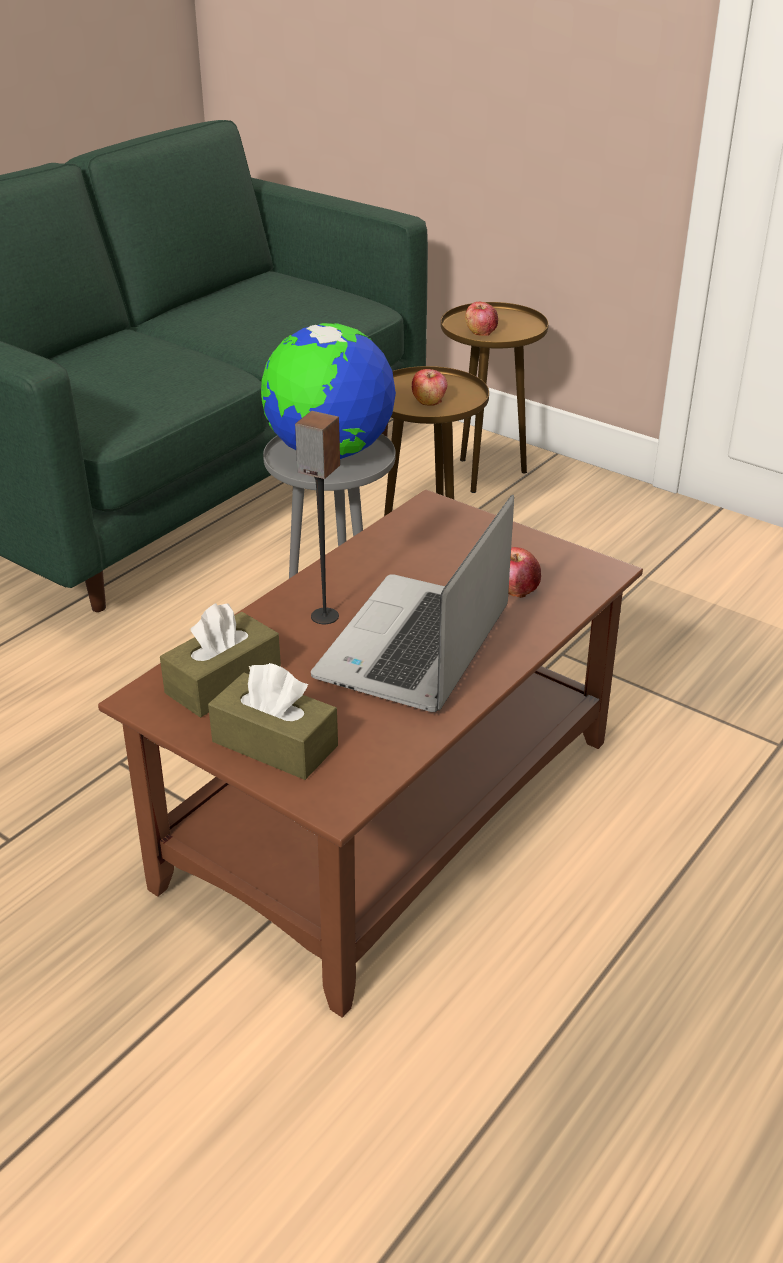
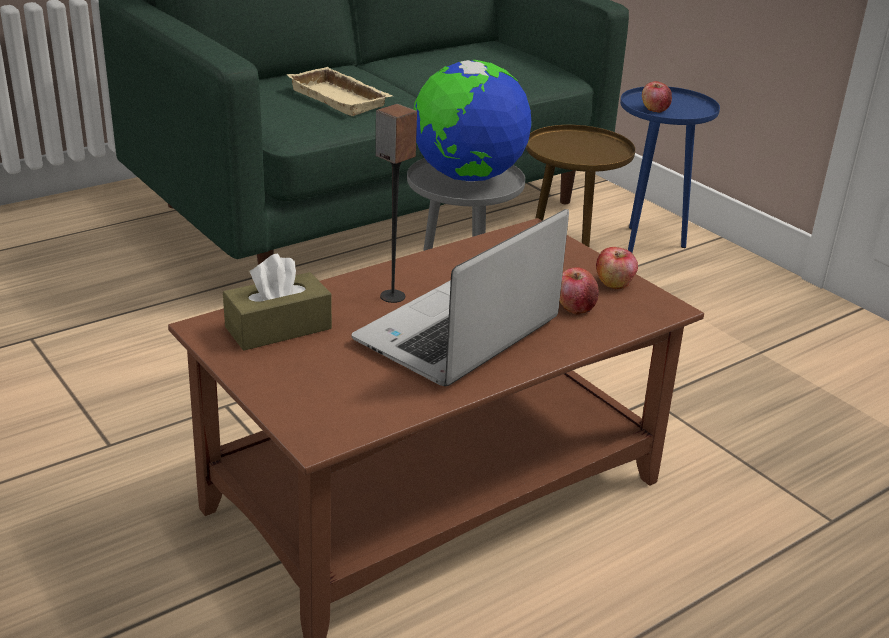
camera: 15 degrees right, 5 degrees down
(140, 376) = (342, 98): none -> beige tray
(275, 744) = (293, 382): brown tissue box -> none
(429, 401) = (578, 153): apple -> apple (614, 283)
(486, 474) = (648, 243): brown side table -> blue side table

